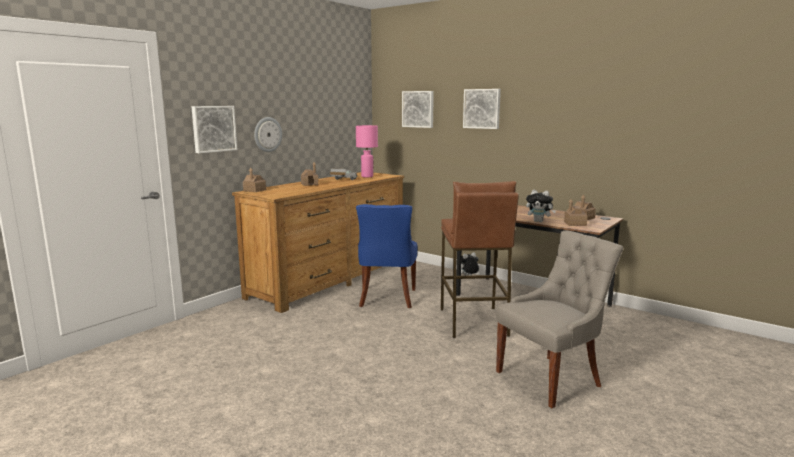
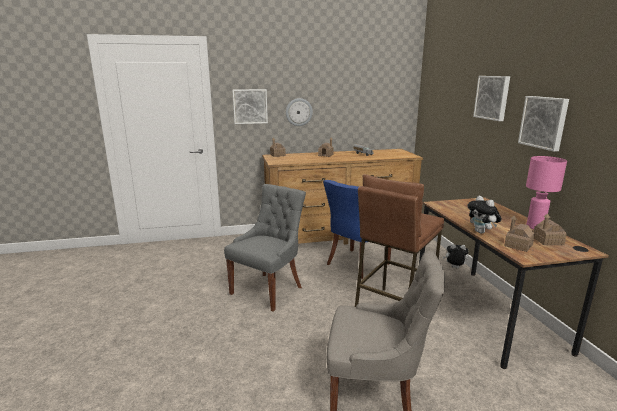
camera: 40 degrees right, 5 degrees up
(340, 345) = (268, 290): none -> grey chair
(367, 176) = (388, 154): pink table lamp -> pink table lamp (535, 227)
(418, 109) = (447, 94): picture -> picture (544, 122)

